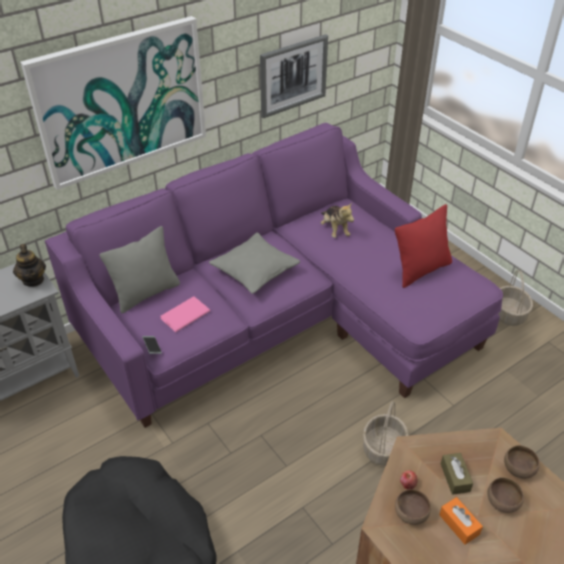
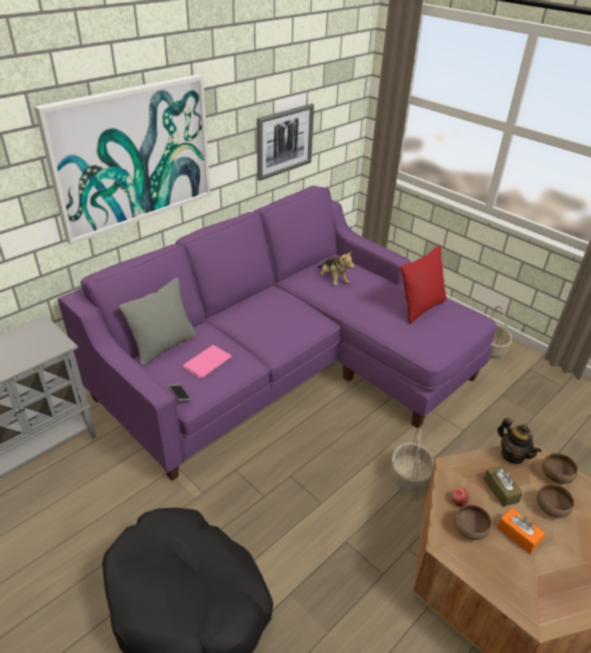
camera: 10 degrees left, 5 degrees down
(33, 280) = (49, 337): teapot -> teapot (512, 455)
(255, 271) = (267, 319): grey pillow -> none

